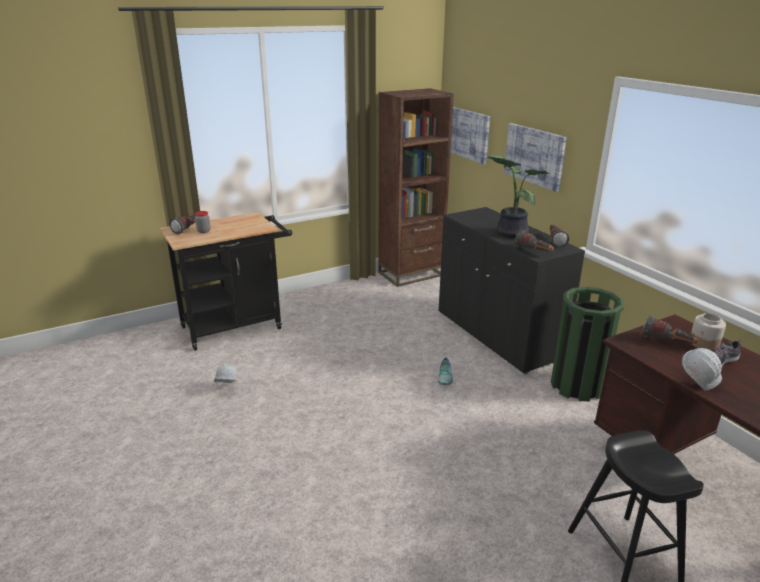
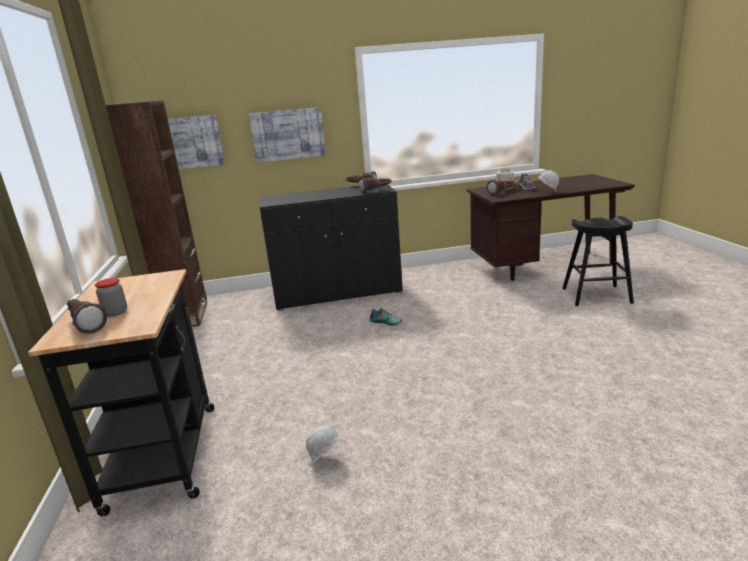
camera: 70 degrees left, 5 degrees down
(509, 233) = (330, 193): potted plant -> none
(577, 386) = (425, 278): green trash can -> none

